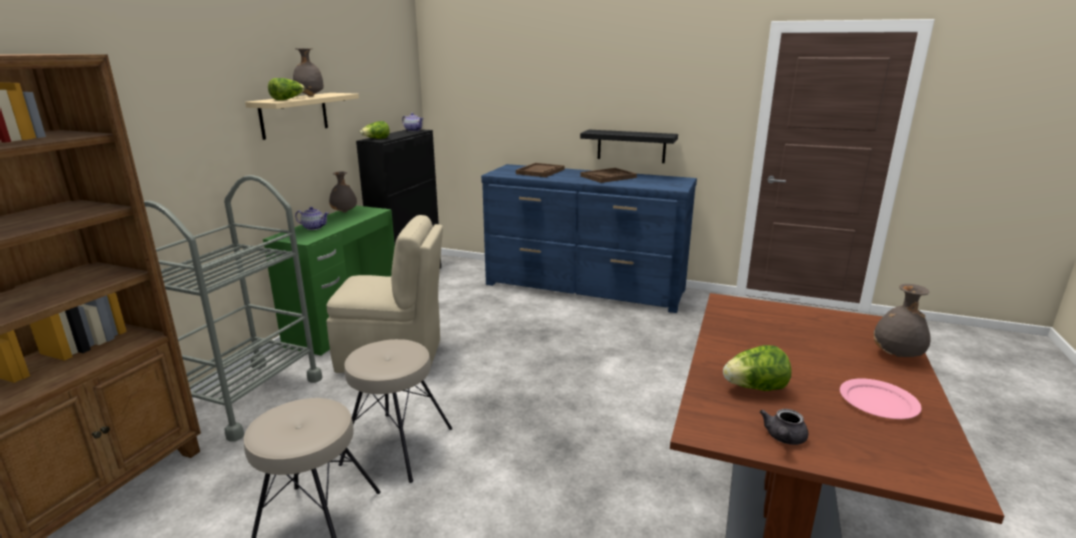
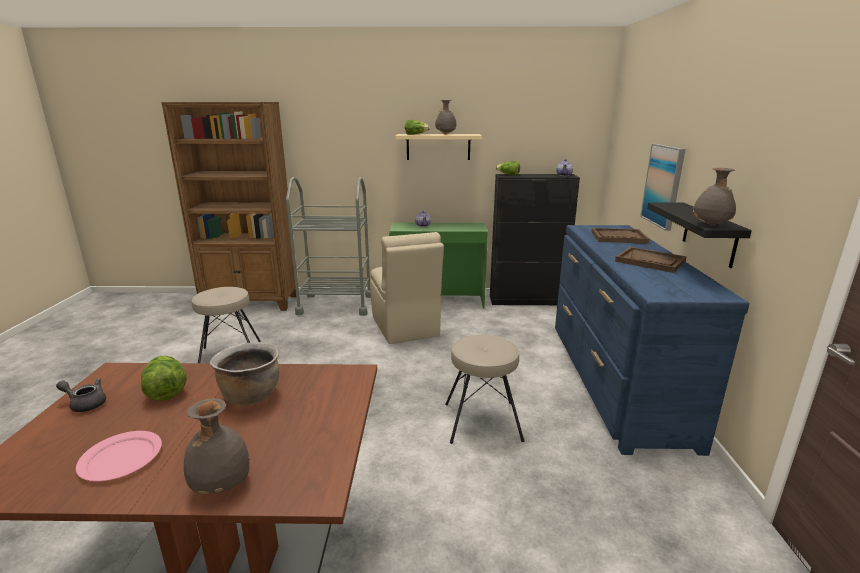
camera: 70 degrees right, 0 degrees up
(344, 212) = (463, 224): grey vase -> grey vase (710, 225)
(396, 445) = (302, 357): beige stool -> beige stool (482, 421)
(550, 120) = (663, 185): none -> picture
(765, 344) = (251, 396): none -> brown cooking pot

